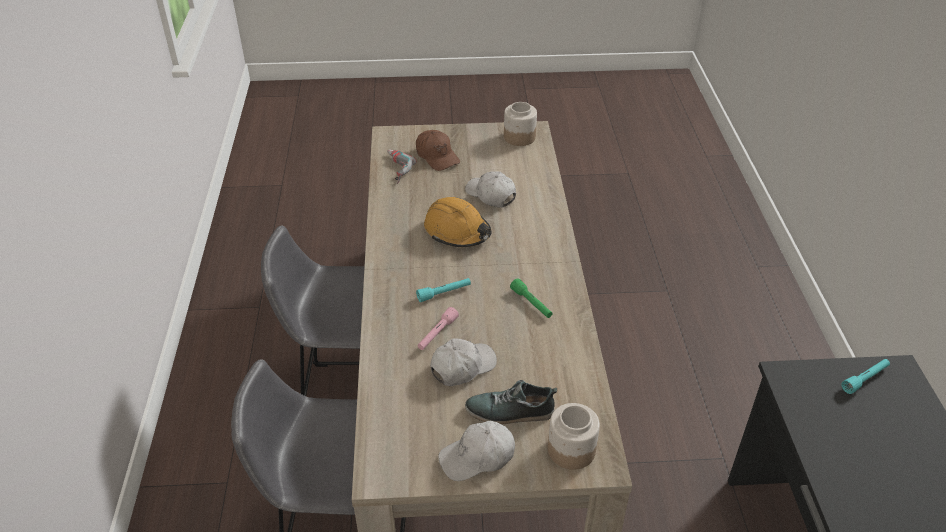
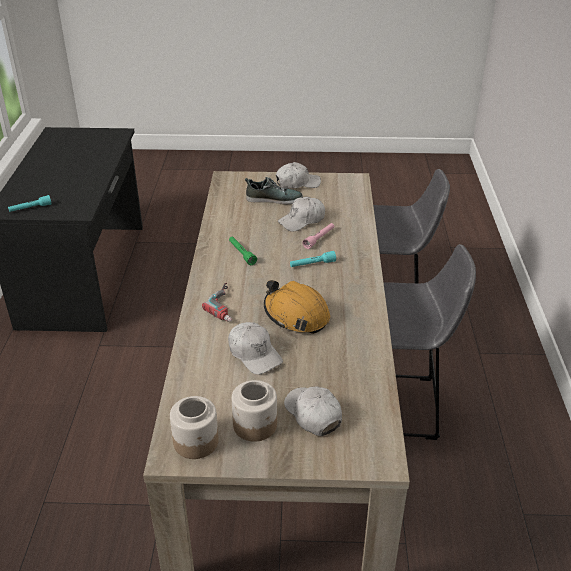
camera: 175 degrees left, 5 degrees down
(393, 169) = (368, 397): power drill -> power drill (227, 305)
(437, 156) = (313, 414): brown cap -> white cap
(570, 450) = (242, 183): jar -> jar (255, 425)

